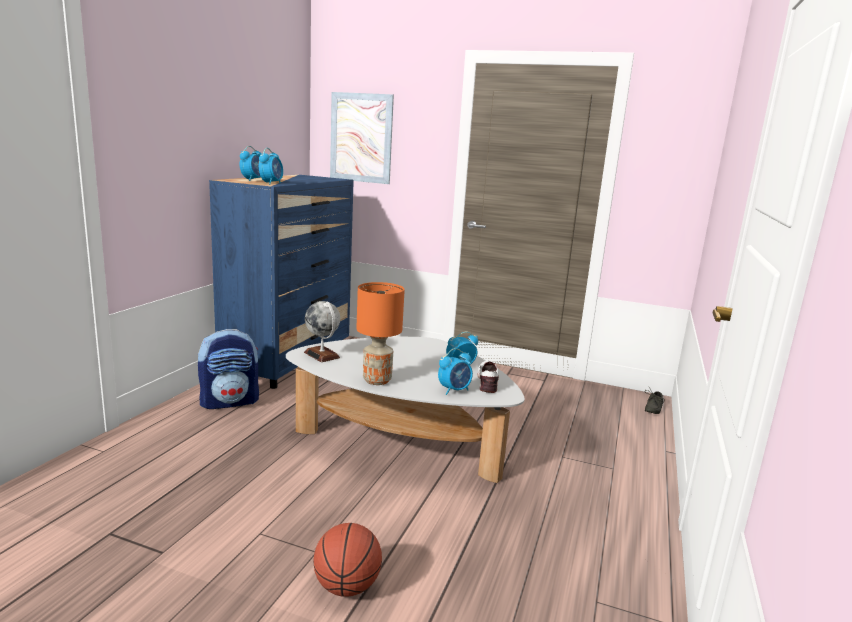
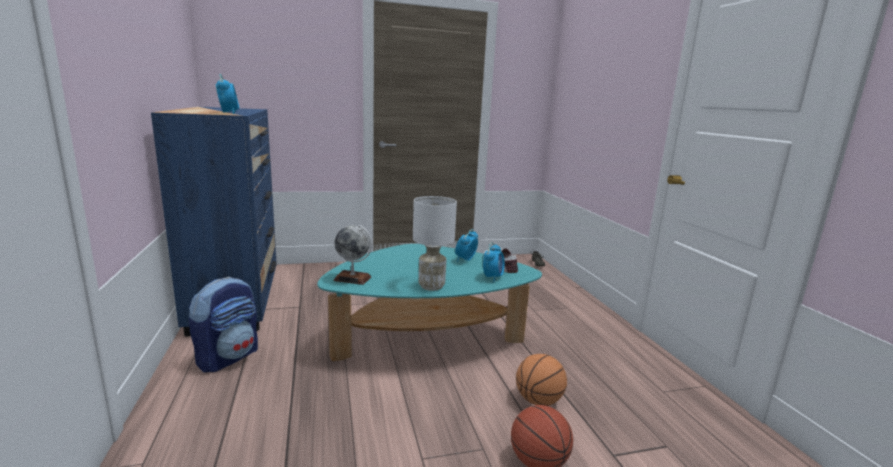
camera: 35 degrees left, 0 degrees up
(253, 180) = (194, 111): alarm clock -> none
(361, 138) = (260, 68): picture -> none
(376, 380) = (431, 286): orange table lamp -> white table lamp
(402, 442) = (426, 337): white coffee table -> turquoise coffee table
(427, 540) = (538, 401): none -> basketball

